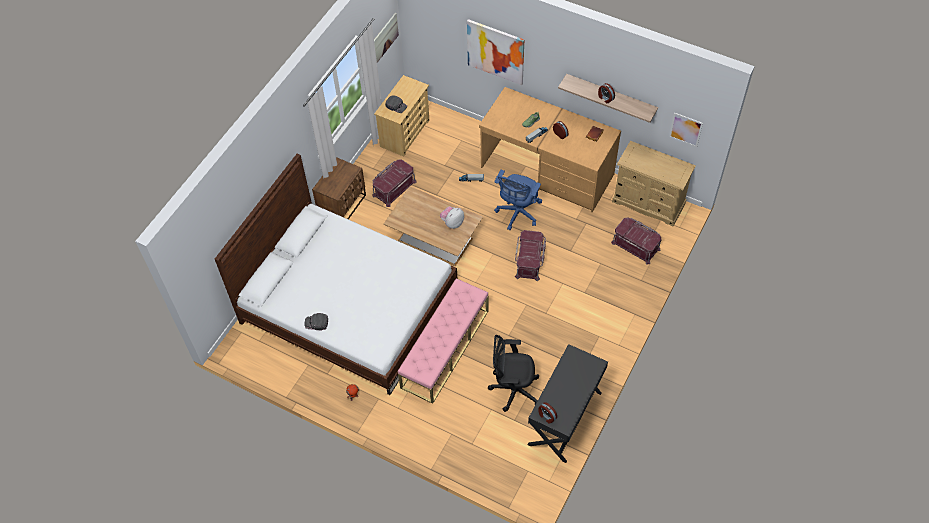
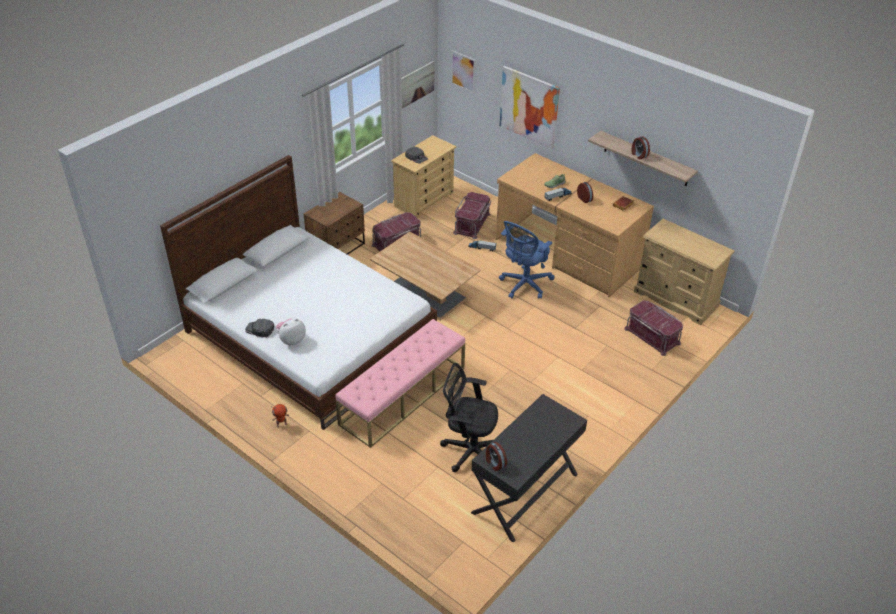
camera: 10 degrees right, 15 degrees down
(452, 223) = (445, 269): plush toy -> plush toy (291, 340)
(530, 261) = (526, 330): red storage box -> red storage box (472, 223)
(685, 129) = (727, 200): picture -> picture (463, 71)

